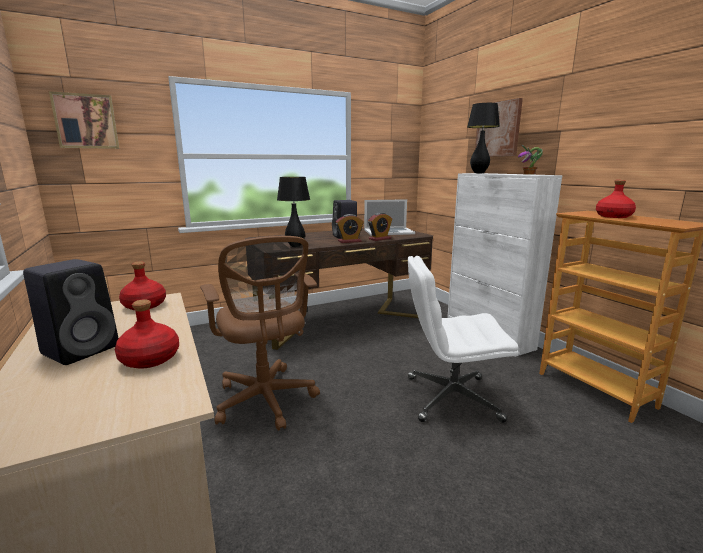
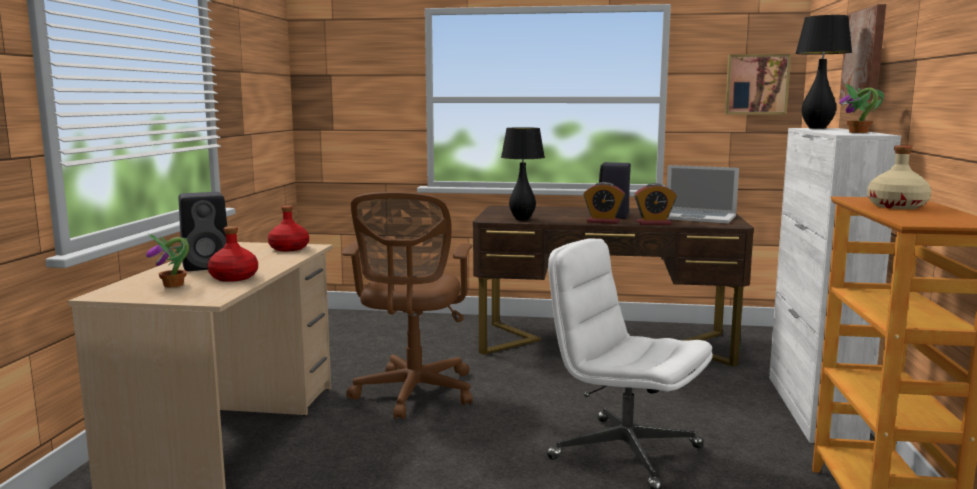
camera: 35 degrees right, 5 degrees down
(84, 394) = (174, 285): none -> potted plant
(86, 121) = (340, 64): picture -> picture (756, 84)
(614, 216) = (897, 206): red bottle -> beige bottle

